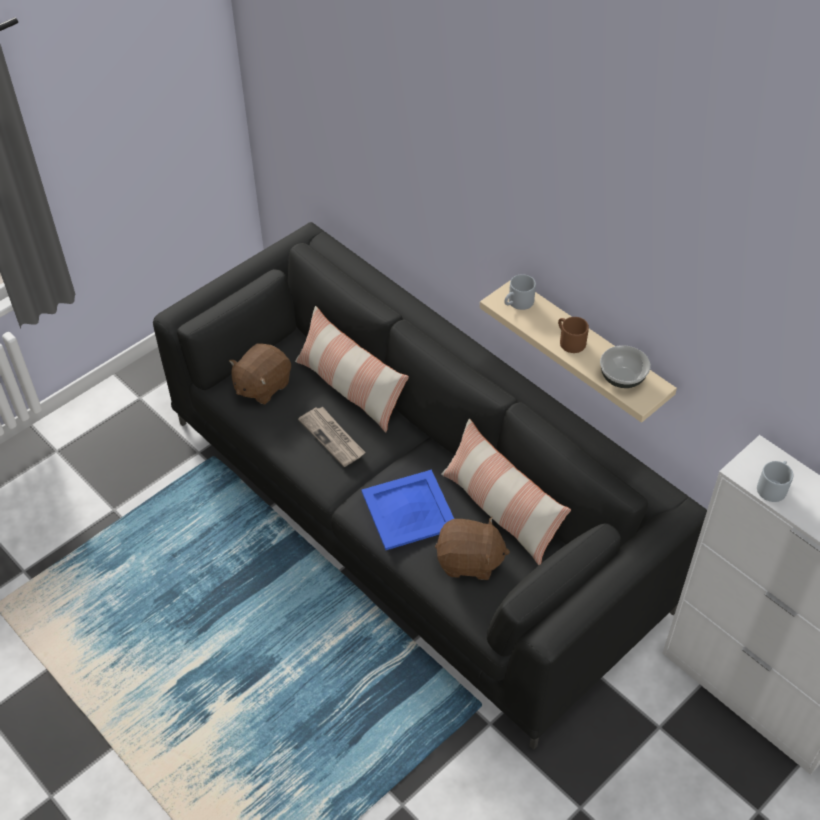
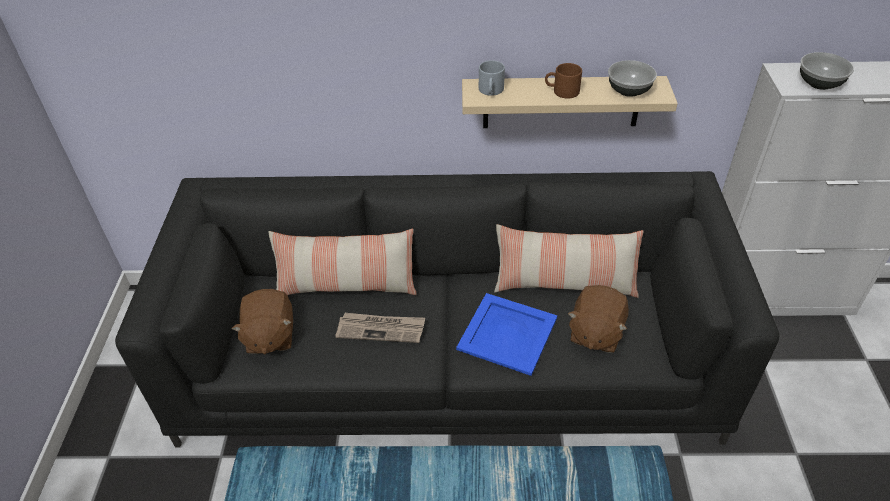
camera: 45 degrees left, 5 degrees down
(469, 561) = (595, 333): brown plush toy -> brown plush toy turned 150 degrees clockwise
(773, 486) = (819, 83): grey mug -> bowl

